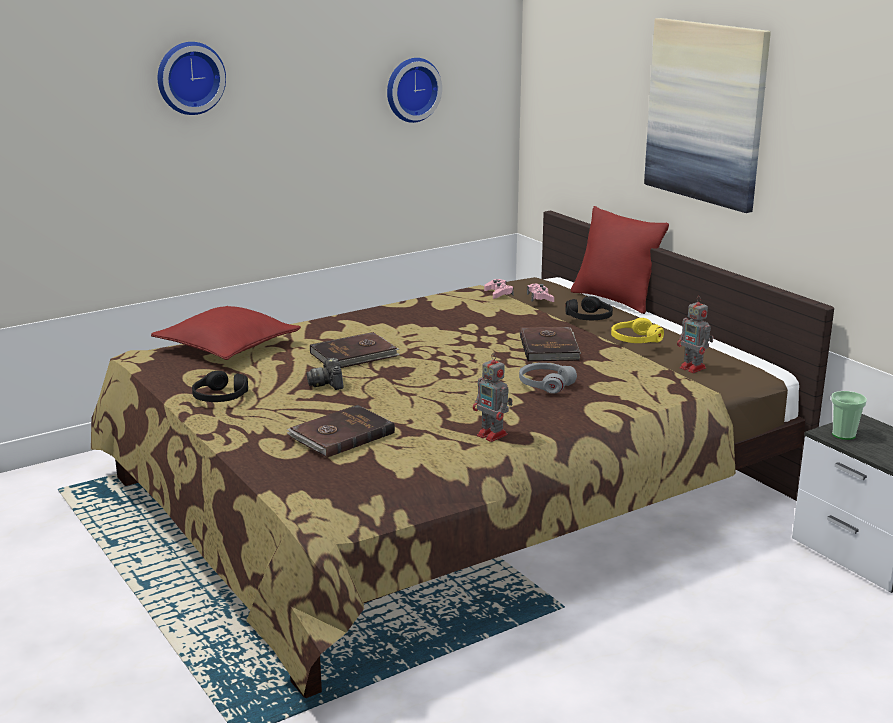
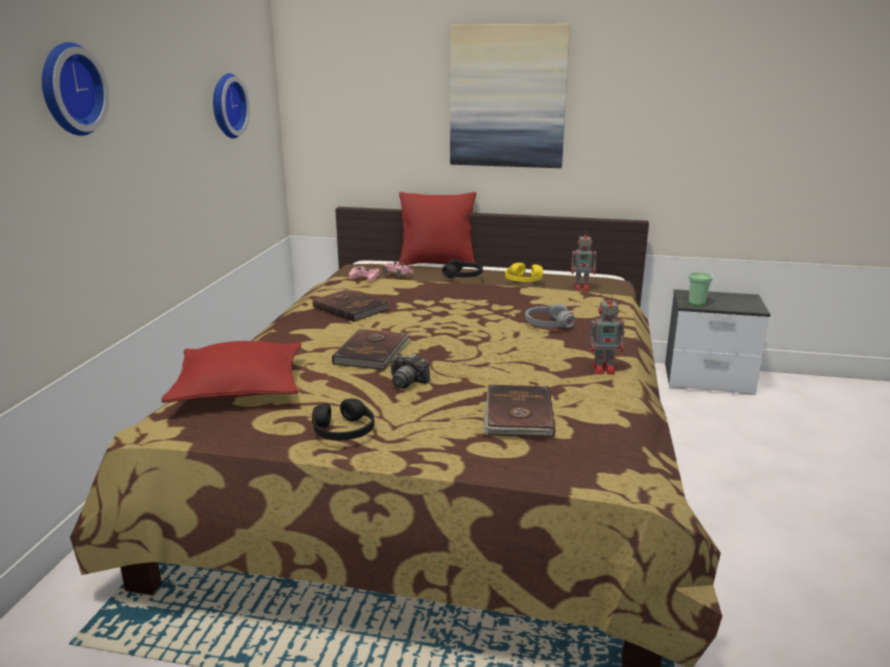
camera: 45 degrees left, 0 degrees up
(550, 347) = (489, 300): brown book -> brown book (350, 308)

